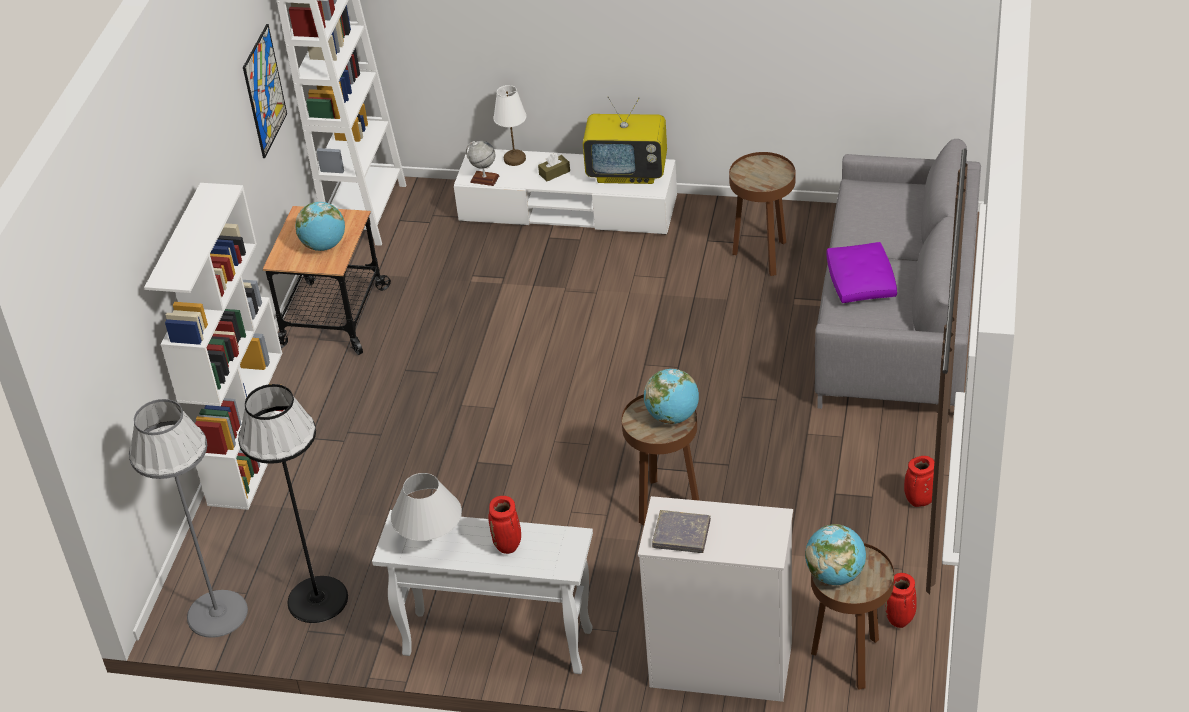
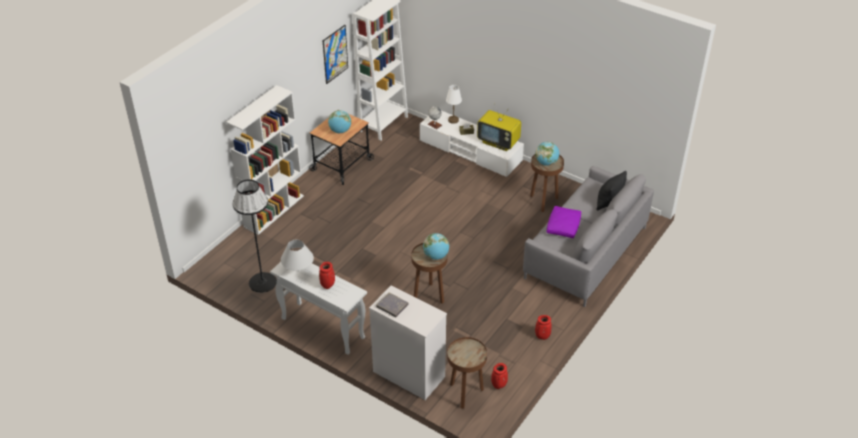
camera: 20 degrees right, 0 degrees up
(217, 614) = (220, 273): grey floor lamp -> none
(835, 575) = (459, 350): globe -> globe (546, 163)
(912, 211) = (609, 202): none -> black pillow

